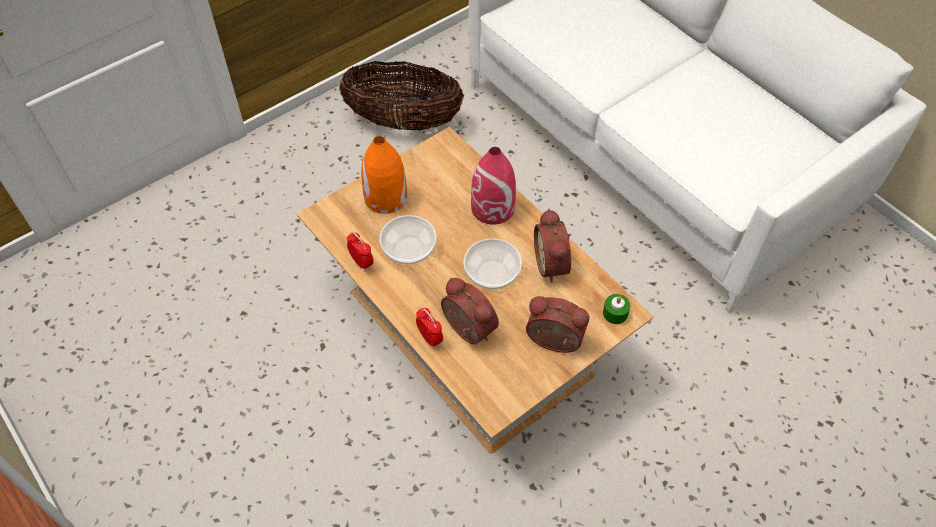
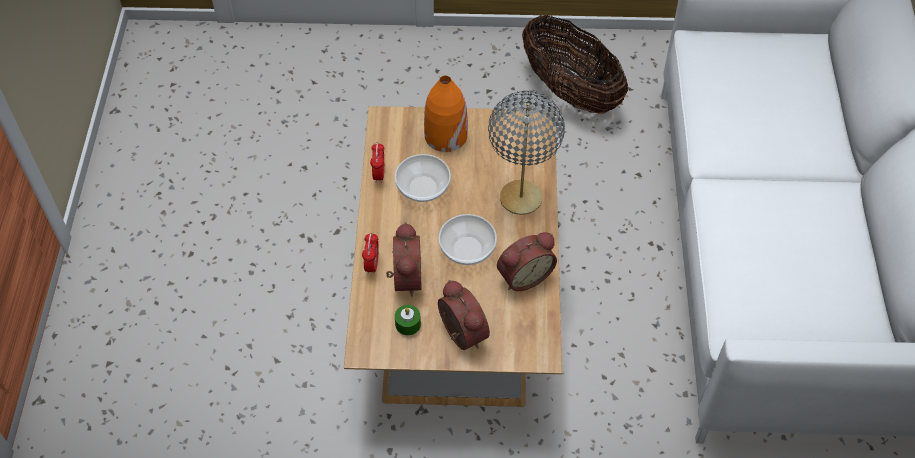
camera: 40 degrees right, 0 degrees up
(493, 208) = (521, 199): red vase -> grey table lamp
(553, 264) = (523, 275): alarm clock -> alarm clock turned 150 degrees counterclockwise
(615, 313) = (532, 348): green candle -> green candle (408, 324)

